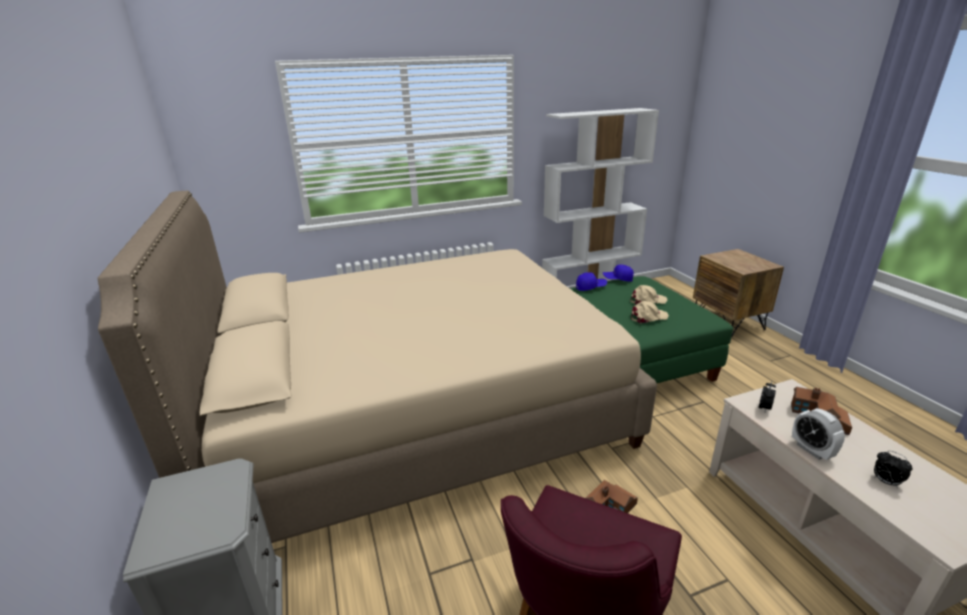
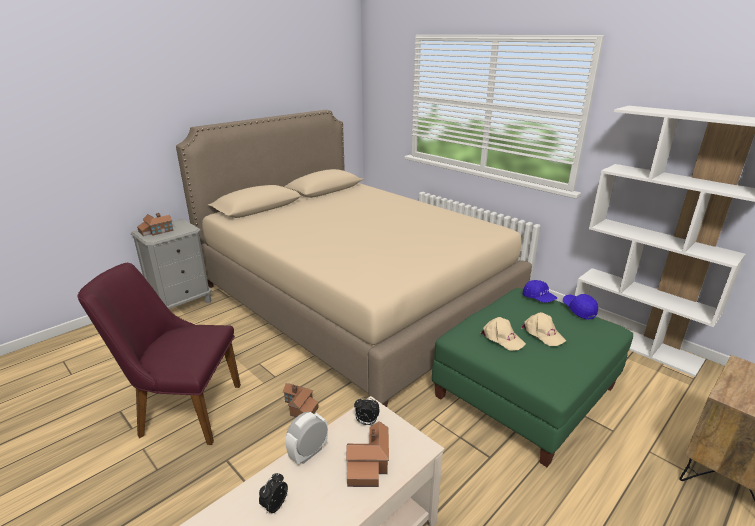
camera: 65 degrees right, 0 degrees up
(180, 525) = (156, 231): none -> toy house

